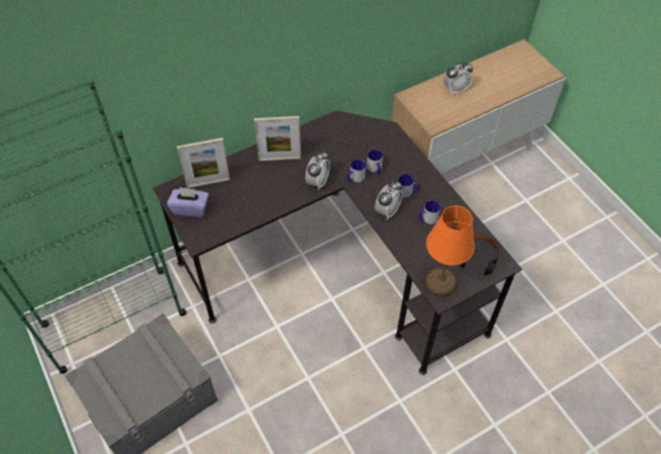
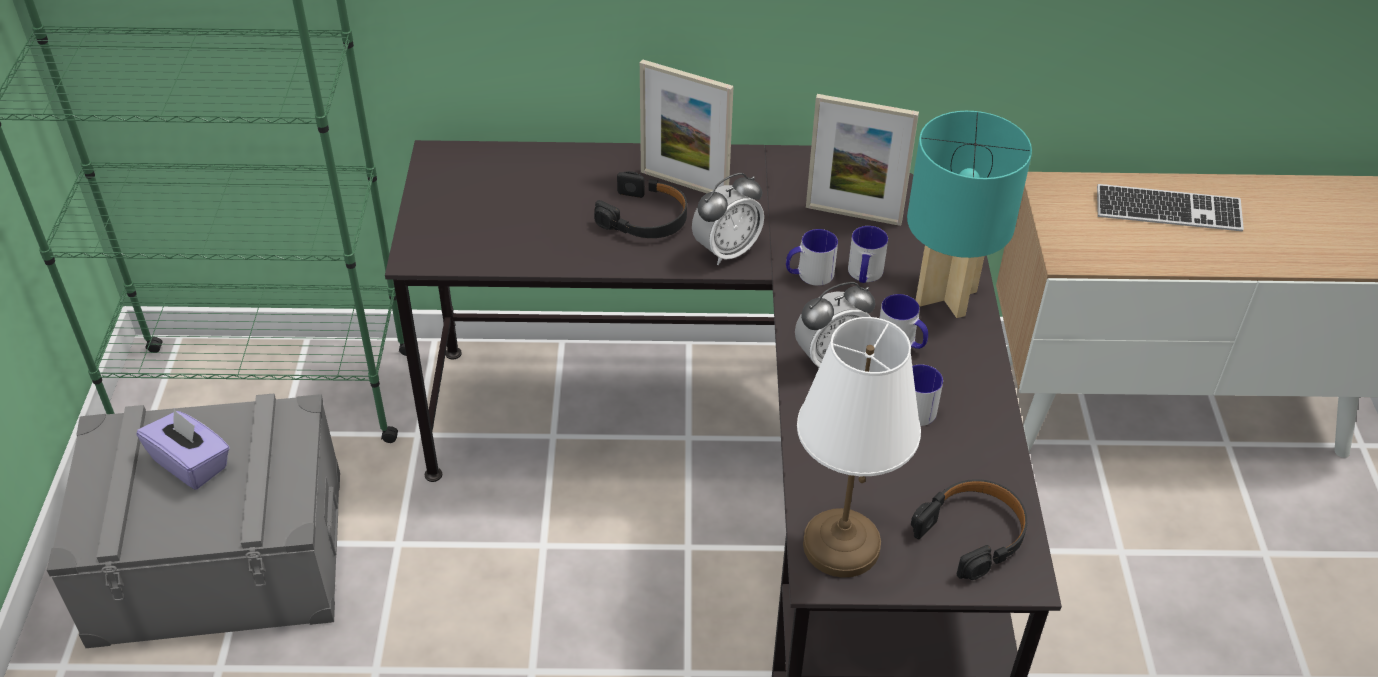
camera: 30 degrees right, 10 degrees down
(190, 208) = (451, 198): purple tissue box -> purple tissue box (191, 463)
(208, 183) = (518, 171): picture frame -> picture frame (853, 214)
(275, 181) = (644, 218): none -> black headphones
(409, 165) = (945, 297): none -> turquoise table lamp
(440, 283) = (839, 546): orange table lamp -> white table lamp
(455, 89) = (1168, 211): alarm clock -> keyboard

